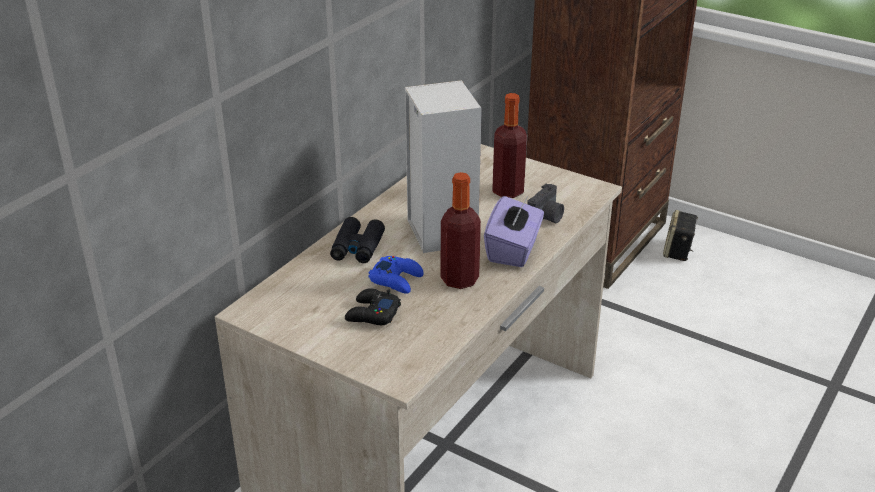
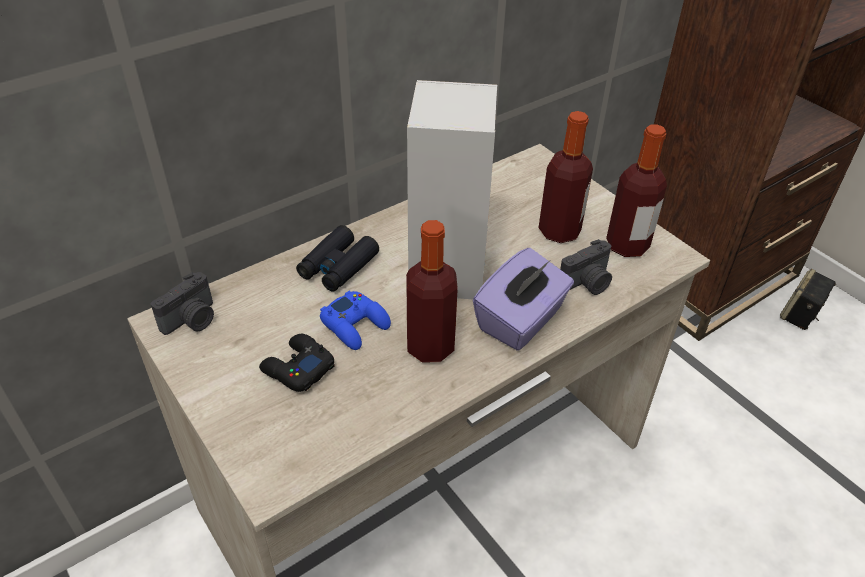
camera: 20 degrees right, 10 degrees up
(269, 305) = (192, 320): none -> camera
(561, 189) = (627, 245): none -> bottle

